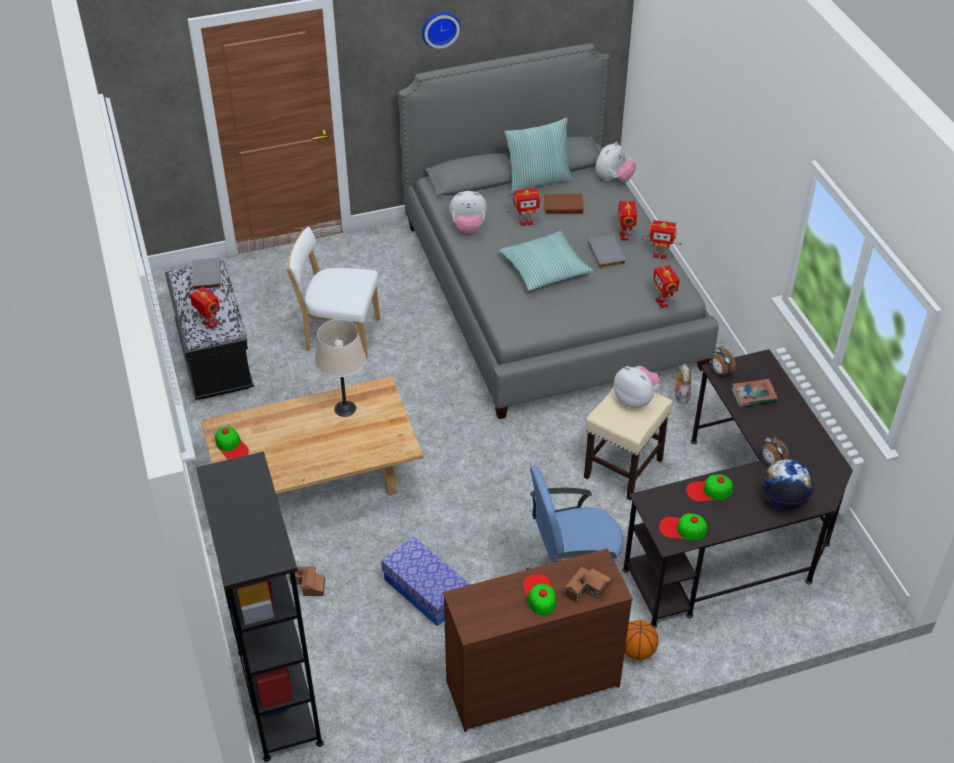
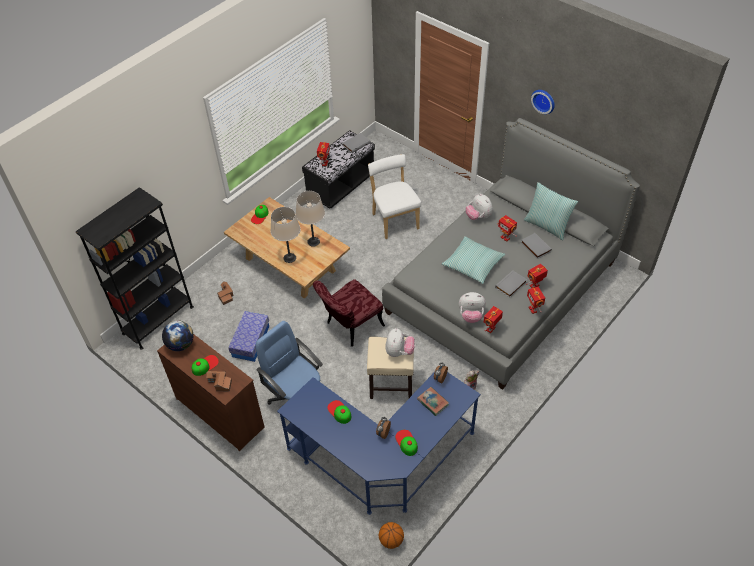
camera: 60 degrees right, 5 degrees up
(352, 447) = (290, 258): none -> beige table lamp
(492, 466) = (350, 327): none -> red chair
(563, 207) = (535, 247): brown book -> grey book
(613, 179) = (583, 257): plush toy -> plush toy (471, 315)
(637, 651) = (267, 448): basketball -> basketball (391, 540)
(682, 528) = (302, 411): cap -> cap (406, 442)
(737, 531) = (382, 460): black desk -> blue desk
(783, 500) = (356, 451): globe -> globe (181, 344)

